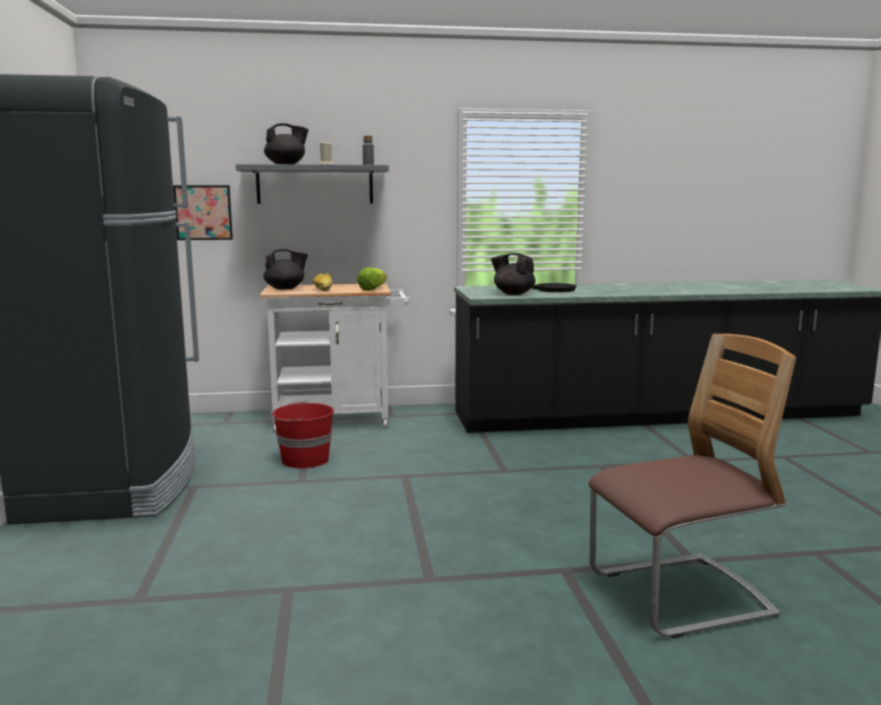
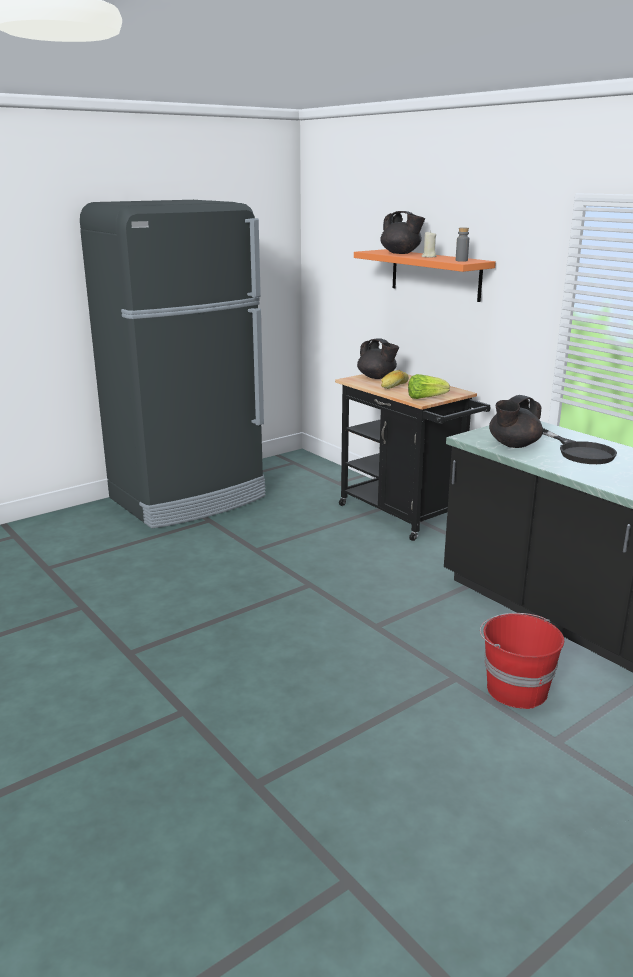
camera: 60 degrees right, 10 degrees up
(203, 212) = (359, 290): picture -> none
(304, 460) = (297, 536): red bucket -> red bucket (515, 689)
(315, 184) = (435, 274): grey shelf -> orange shelf
(340, 419) = (405, 517): white cart -> black cart
(513, 294) = (513, 445): black teapot -> black teapot turned 135 degrees counterclockwise
(679, 596) = (173, 787): chair -> none

